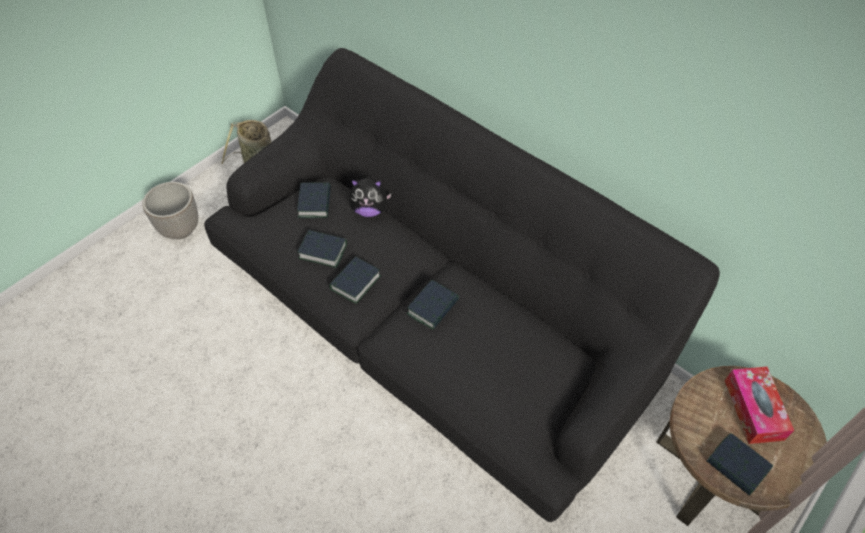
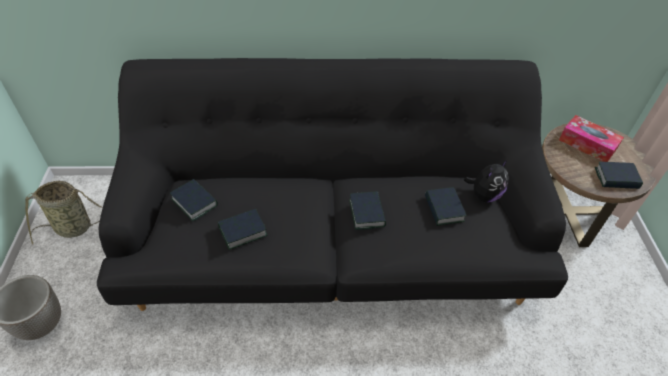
camera: 45 degrees left, 5 degrees down
(355, 282) = (294, 235): book -> book (443, 209)
(370, 210) = (243, 181): plush toy -> plush toy (484, 195)

